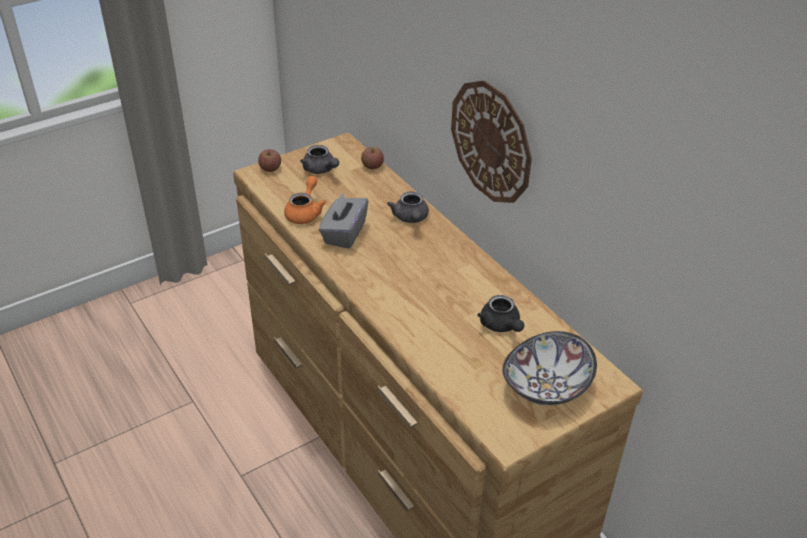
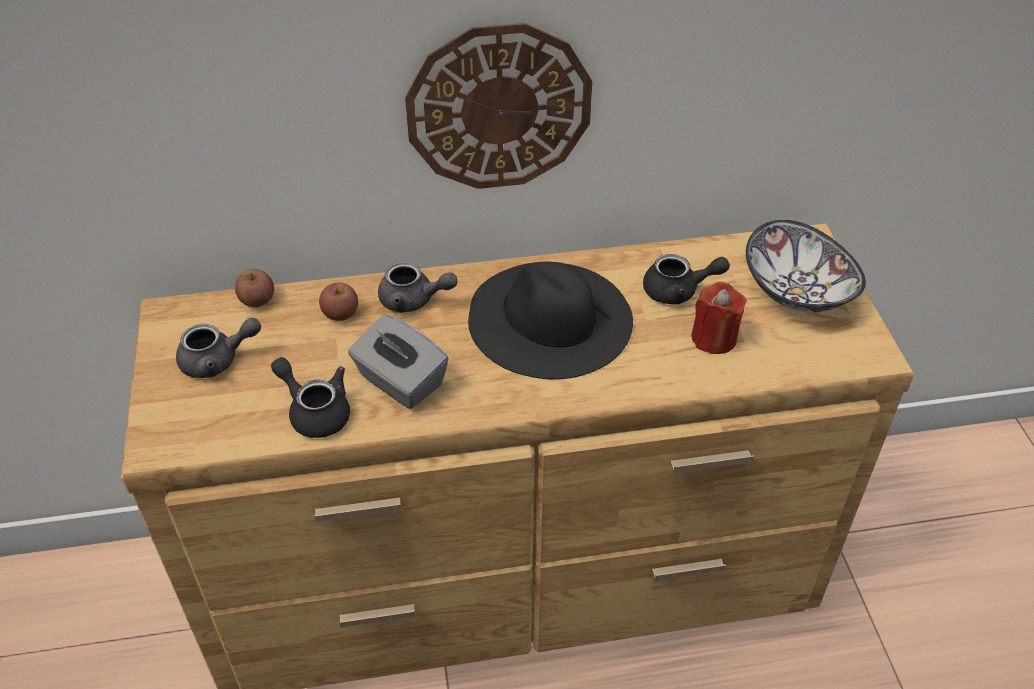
camera: 65 degrees left, 5 degrees up
(270, 168) = (160, 422): apple -> apple (340, 313)
(305, 212) = (315, 411): orange teapot -> black teapot
(433, 275) = (549, 318): none -> black hat
(467, 353) = (714, 338): none -> red candle

